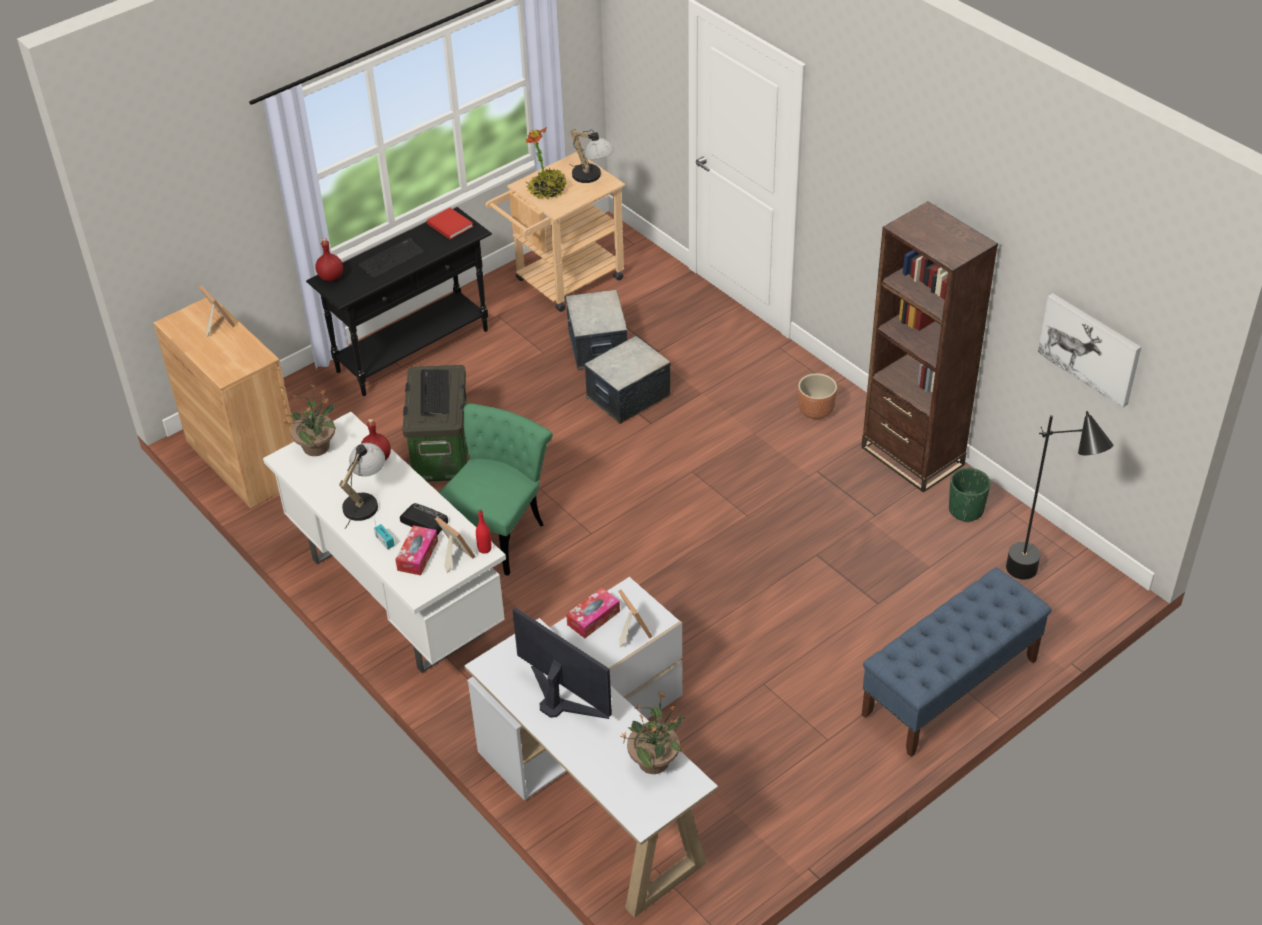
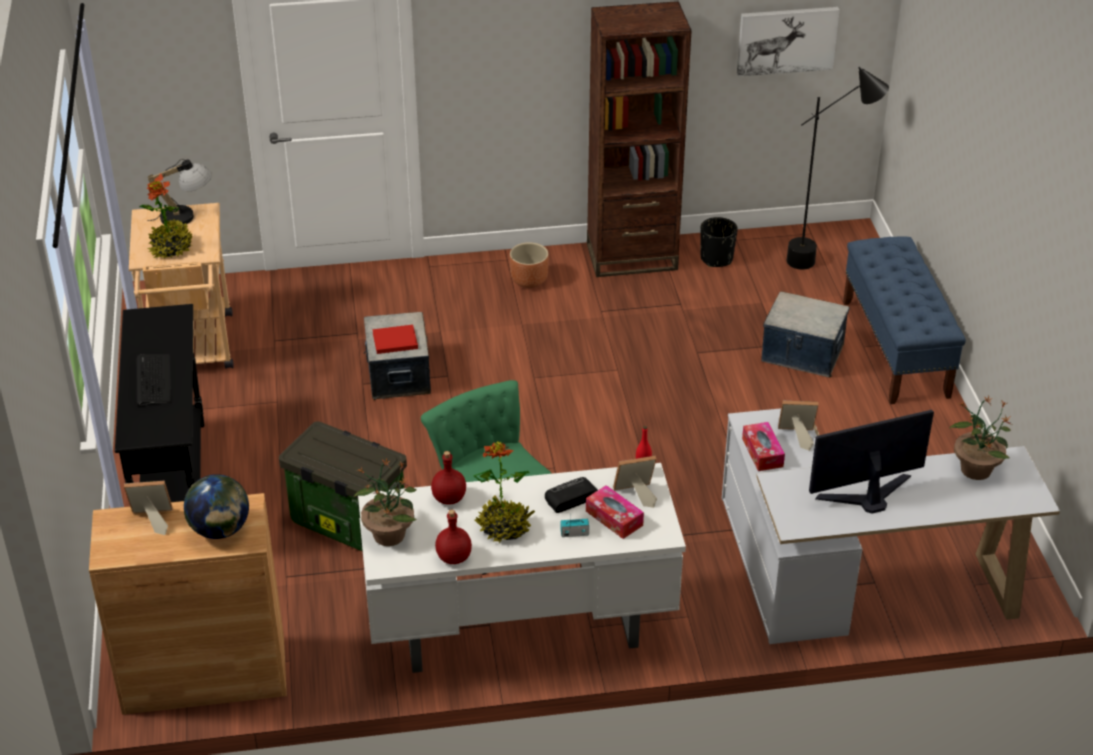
camera: 60 degrees left, 5 degrees down
(227, 358) = (220, 530): none -> globe
(331, 277) = (132, 430): red bottle -> red bottle (453, 557)
(365, 501) = (504, 527): table lamp -> potted plant
(434, 393) = (338, 453): keyboard -> none
(449, 224) = (146, 324): red book -> red book (393, 341)
(597, 346) = (309, 366): storage box -> storage box (802, 354)
(966, 510) = (716, 259): green planter -> black planter

